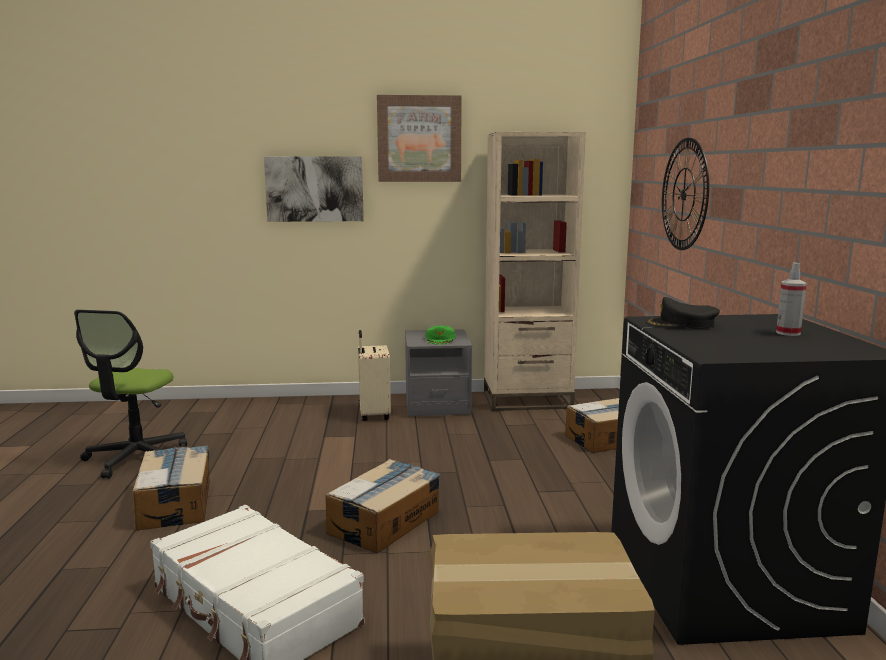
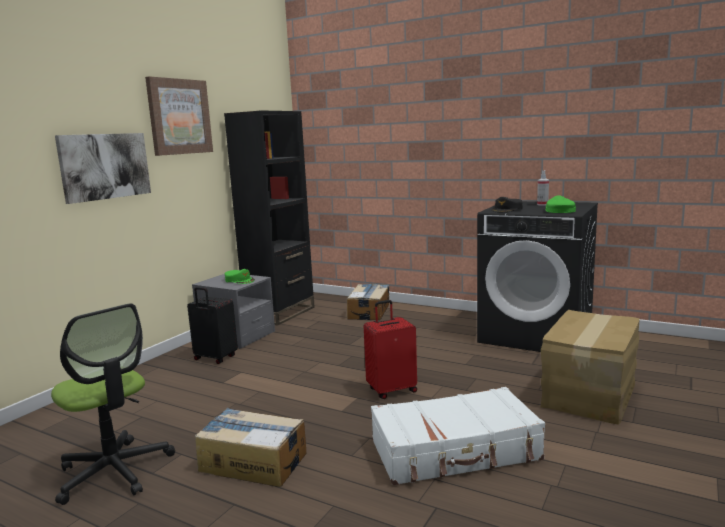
camera: 55 degrees left, 0 degrees up
(373, 415) = (215, 358): beige suitcase -> black suitcase
(385, 522) = (391, 390): cardboard box -> red suitcase
(527, 400) = (280, 313): beige bookcase -> black bookcase
(684, 194) = (377, 149): wall clock -> none
(726, 347) = (559, 211): none -> green cap

